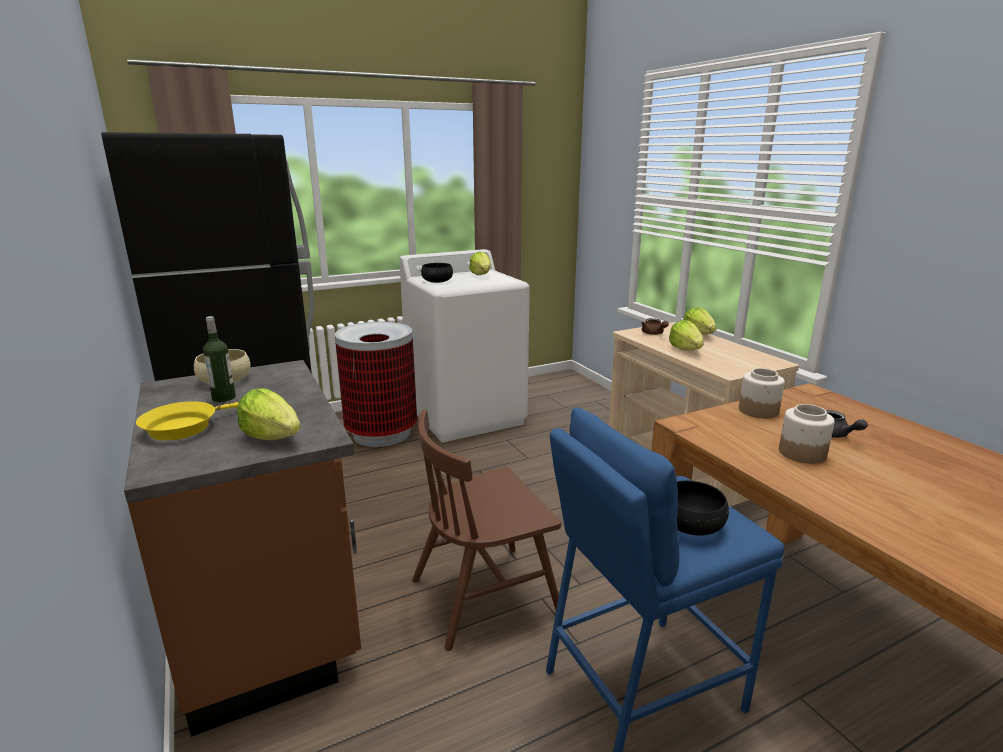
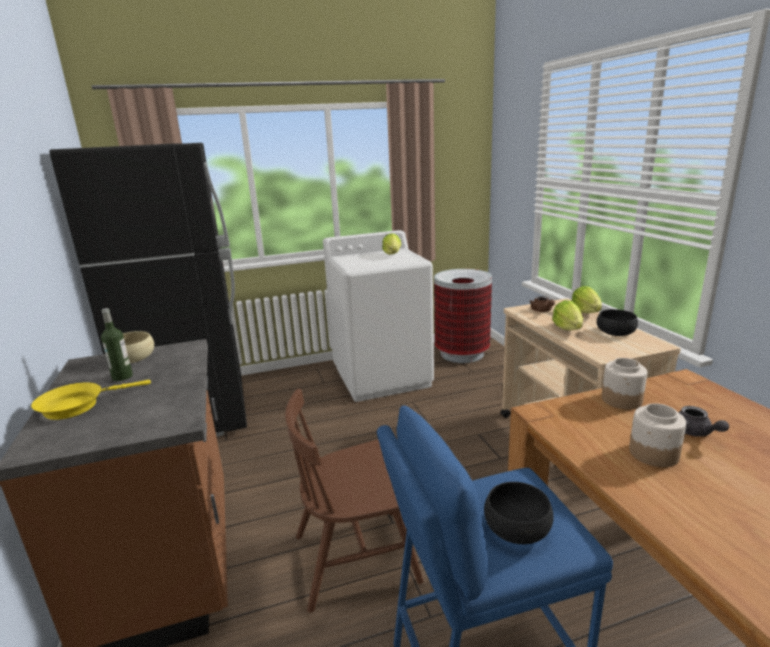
camera: 10 degrees right, 0 degrees up
(272, 437) = (139, 420): lettuce -> none
(381, 434) = (306, 392): trash can -> trash can (461, 354)
(437, 281) = (351, 260): black bowl -> black bowl (615, 332)

